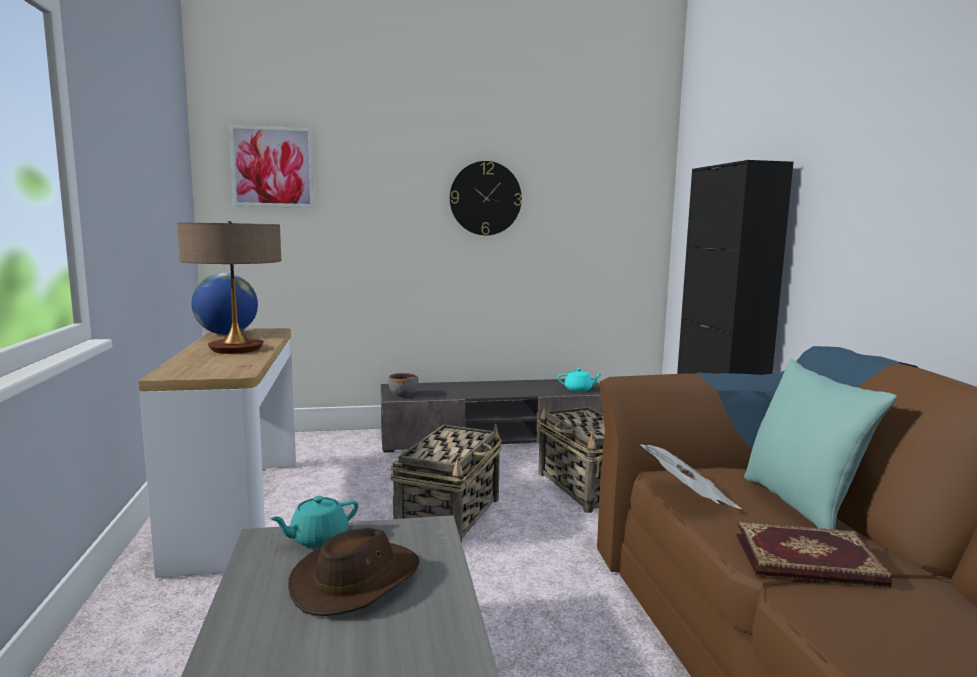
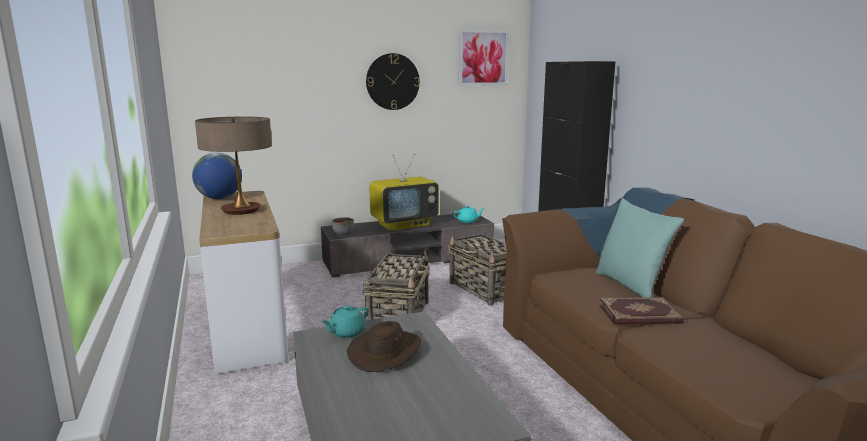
camera: 10 degrees left, 5 degrees up
(272, 167) = (228, 62): picture -> picture (483, 58)
(490, 388) = (404, 224): none -> television
(688, 500) = (567, 289): newspaper -> none

